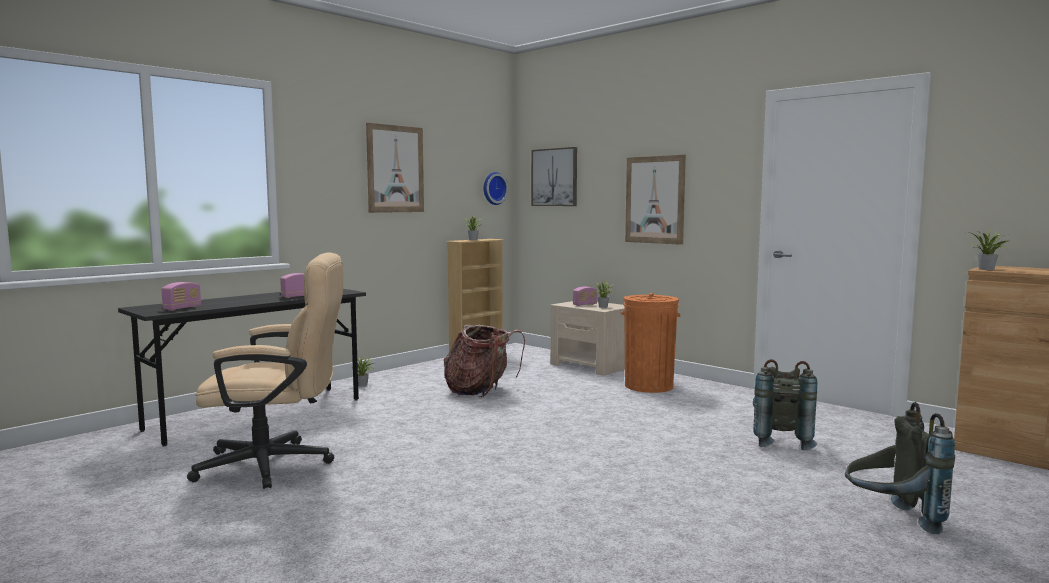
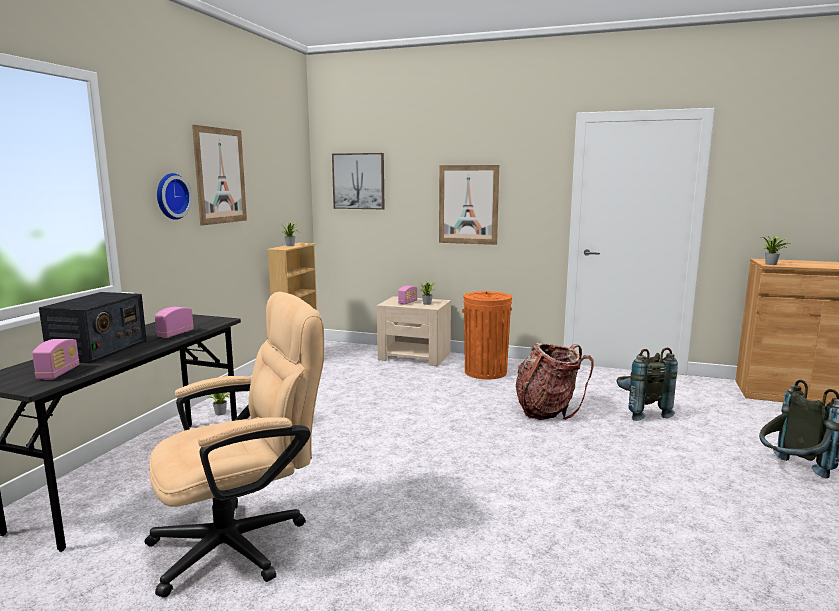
camera: 25 degrees left, 5 degrees up
(230, 300) = (98, 350): none -> radio
(480, 391) = (350, 401): backpack -> backpack (547, 410)
(493, 188) = (297, 192): wall clock -> wall clock (170, 196)

